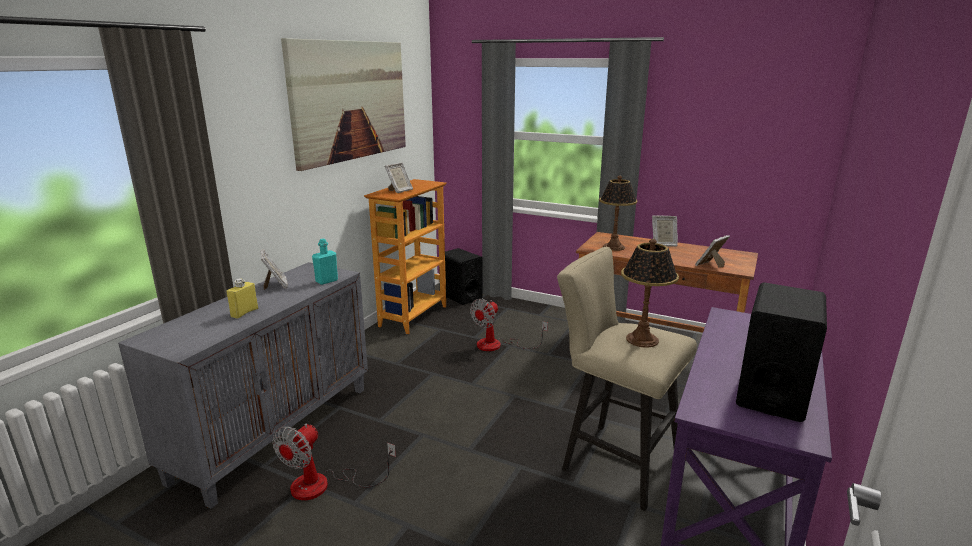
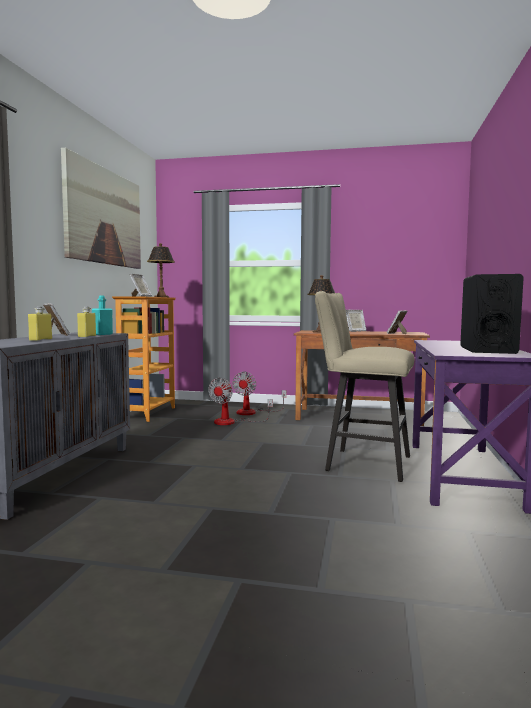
camera: 15 degrees left, 15 degrees down
(303, 293) = (87, 336): none -> yellow bottle
(324, 485) = (118, 496): fan -> fan (252, 412)
(460, 296) = (184, 403): black speaker -> none
(642, 340) = (379, 347): table lamp -> table lamp (161, 297)

